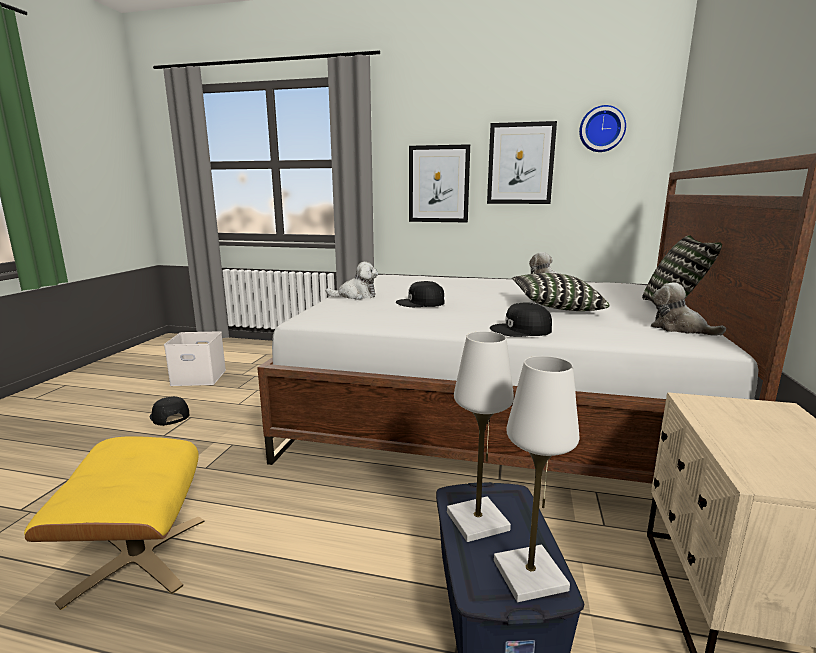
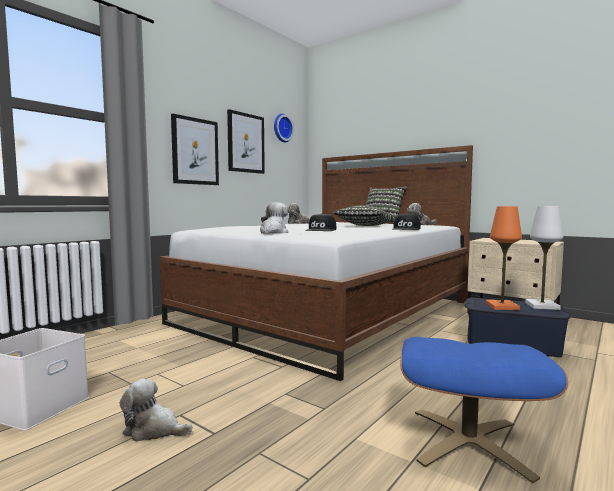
camera: 65 degrees left, 10 degrees down
(137, 558) = (468, 442): yellow ottoman -> blue ottoman
(169, 416) = (153, 430): black cap -> plush toy
(477, 521) = (501, 306): white table lamp -> orange table lamp

